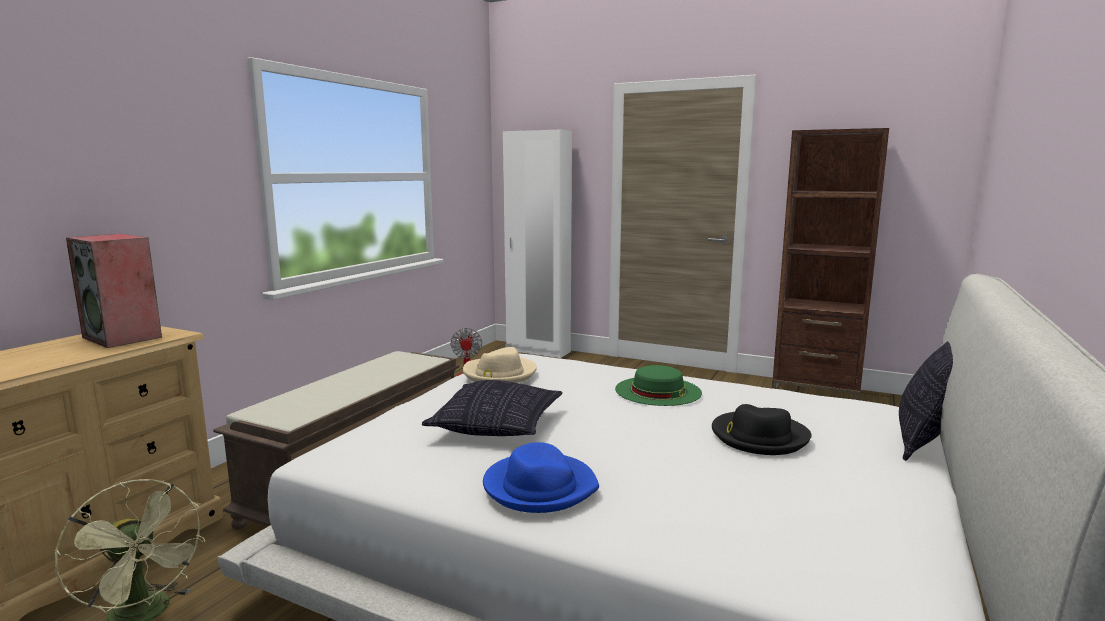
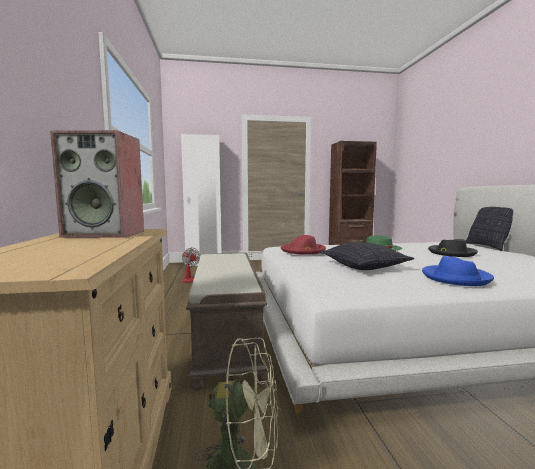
camera: 35 degrees left, 5 degrees down
(499, 374) = (303, 250): beige hat -> red hat

